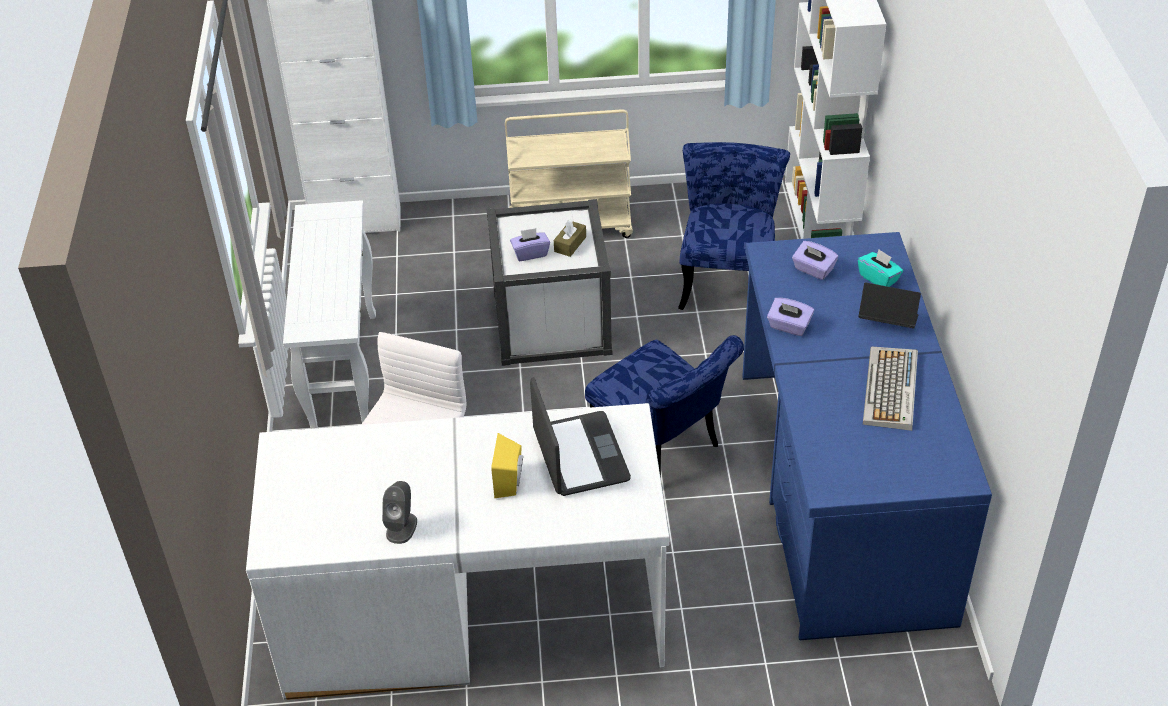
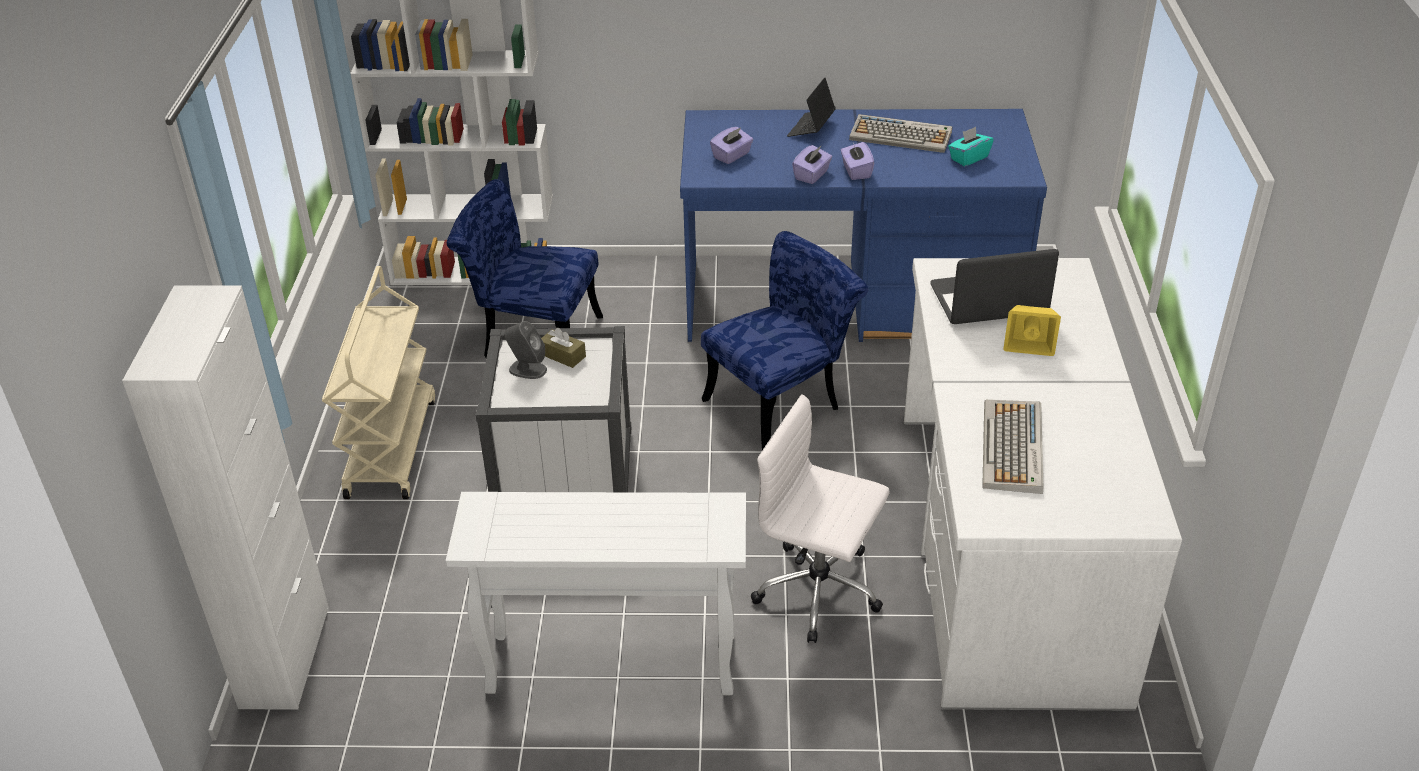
camera: 85 degrees left, 5 degrees down
(363, 467) = (1013, 448): none -> keyboard
(401, 527) = (1101, 419): grey speaker -> grey speaker (527, 369)
(530, 253) = (569, 386): purple tissue box -> purple tissue box (856, 171)
(878, 278) = (751, 126): turquoise tissue box -> turquoise tissue box (968, 158)

